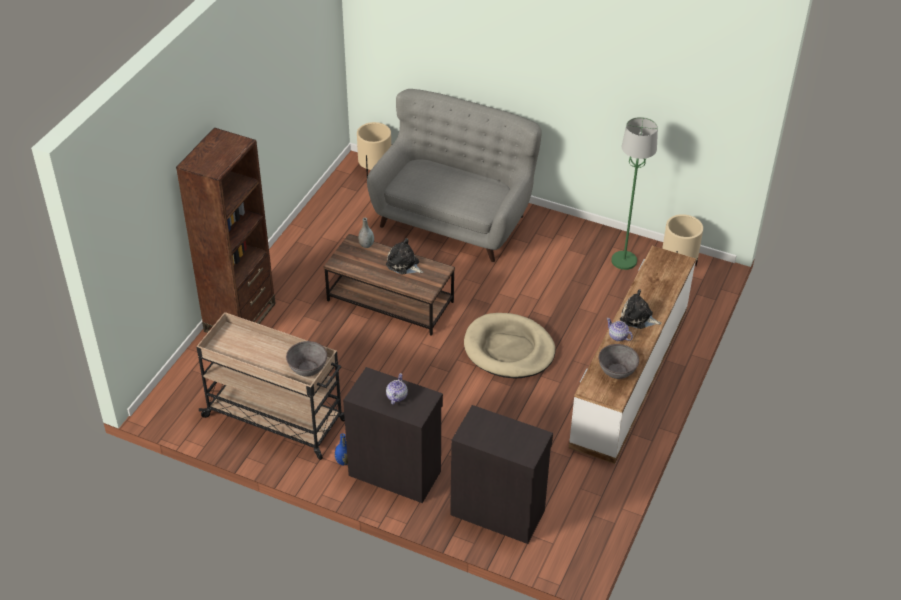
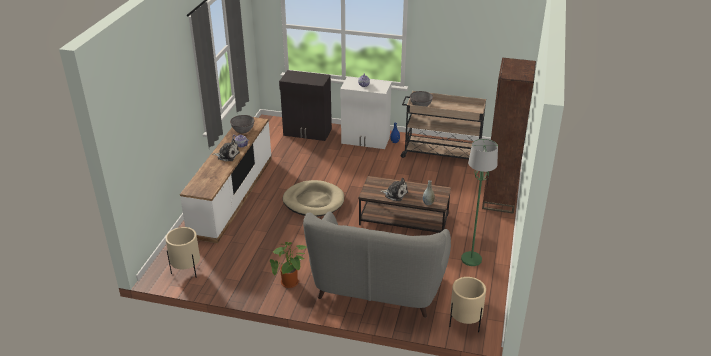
camera: 170 degrees right, 10 degrees down
(395, 472) = (365, 140): black cabinet -> white cabinet
(552, 235) = (290, 284): none -> potted plant
(624, 261) = (230, 270): green floor lamp -> green floor lamp (471, 259)

